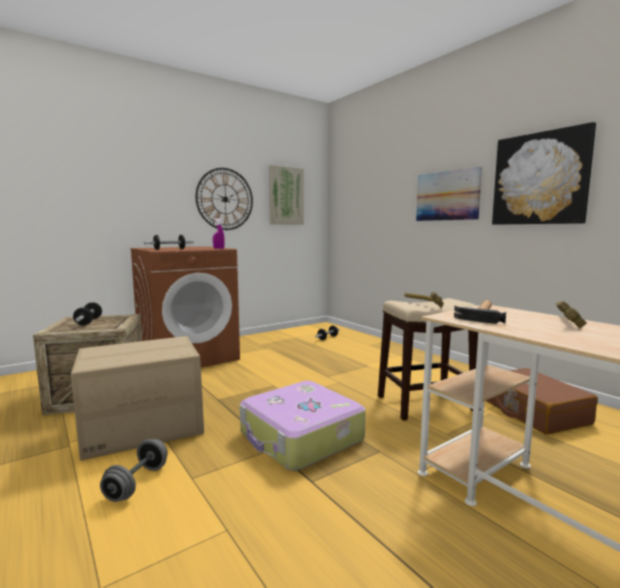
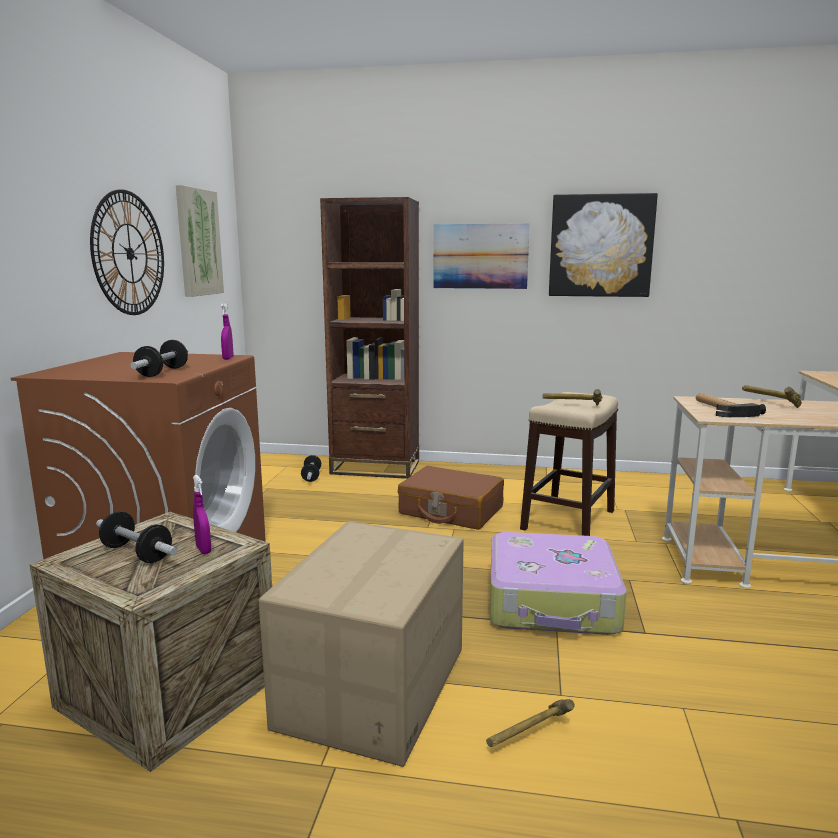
camera: 45 degrees left, 5 degrees up
(103, 326) = (203, 549): none -> purple spray bottle
(137, 483) = (528, 735): grey dumbbell -> hammer
(370, 342) = (375, 467): none -> brown bookcase
(533, 411) = (644, 496): brown suitcase -> brown suitcase (451, 511)

